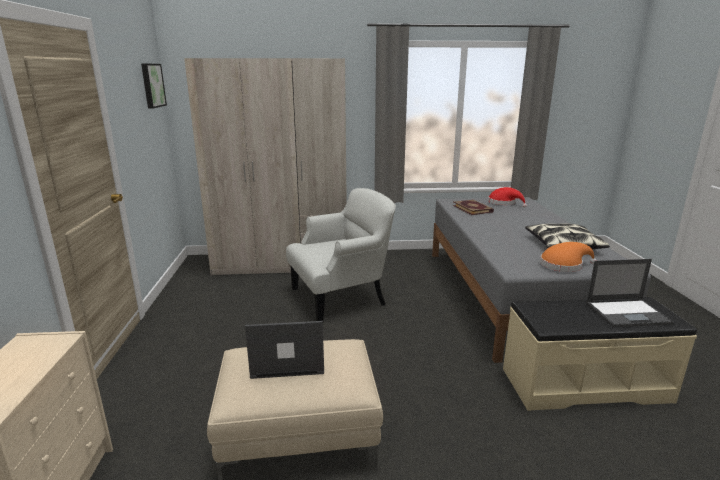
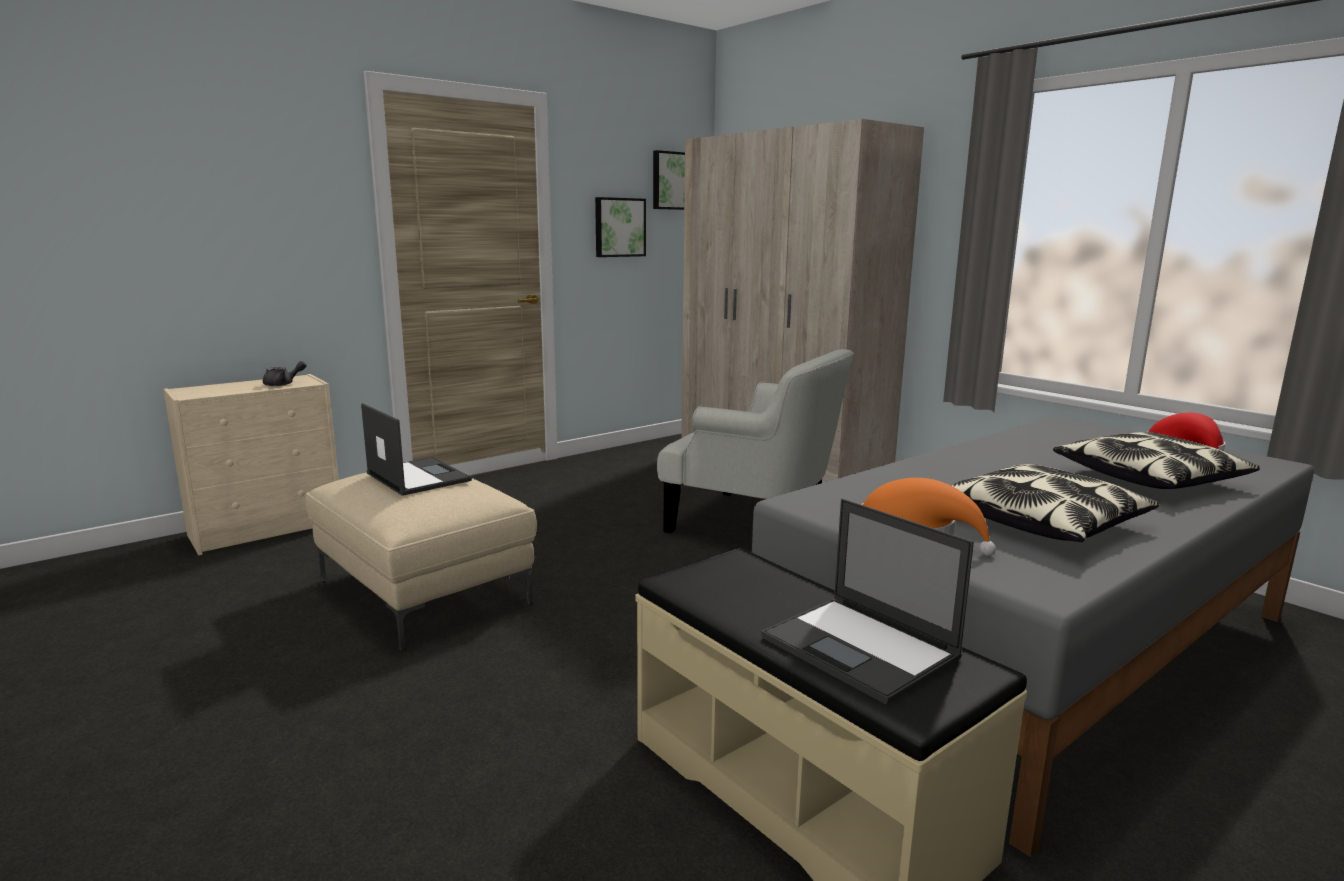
camera: 55 degrees right, 5 degrees down
(42, 353) = (283, 384): none -> grey teapot
(138, 126) = (619, 227): none -> picture
(473, 209) = (1068, 440): book -> none
(527, 217) = (1149, 478): none -> pillow

